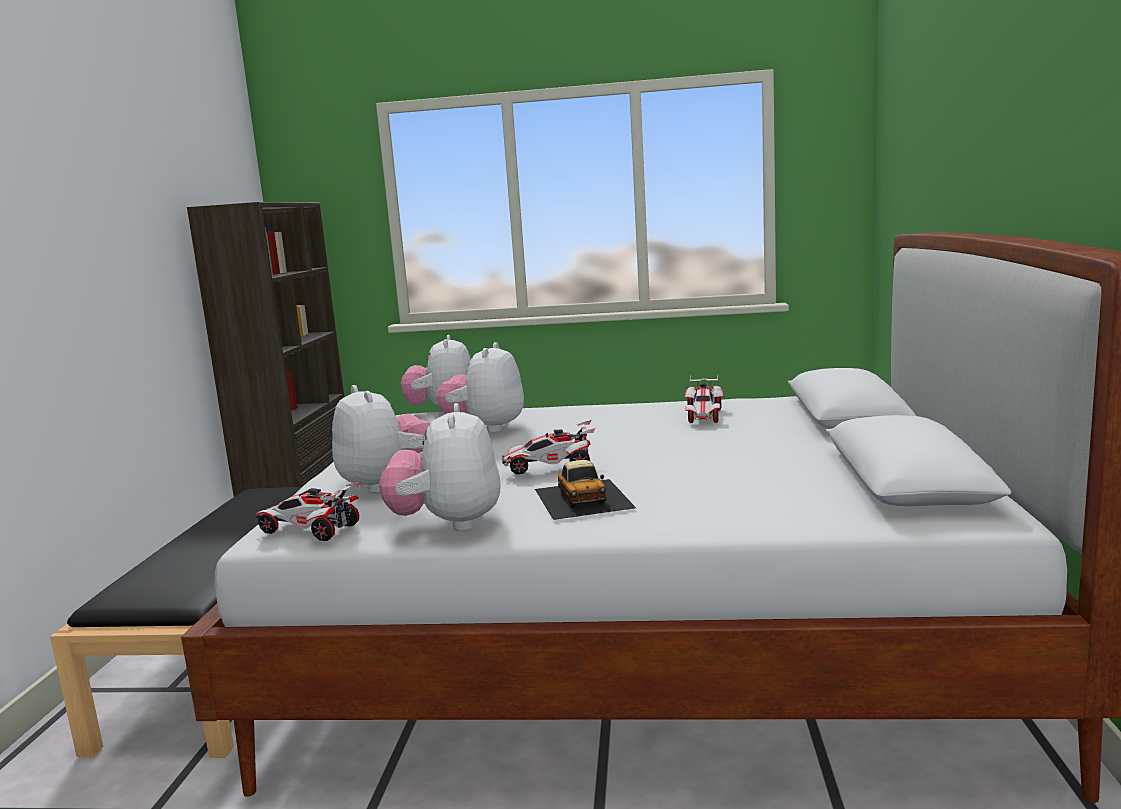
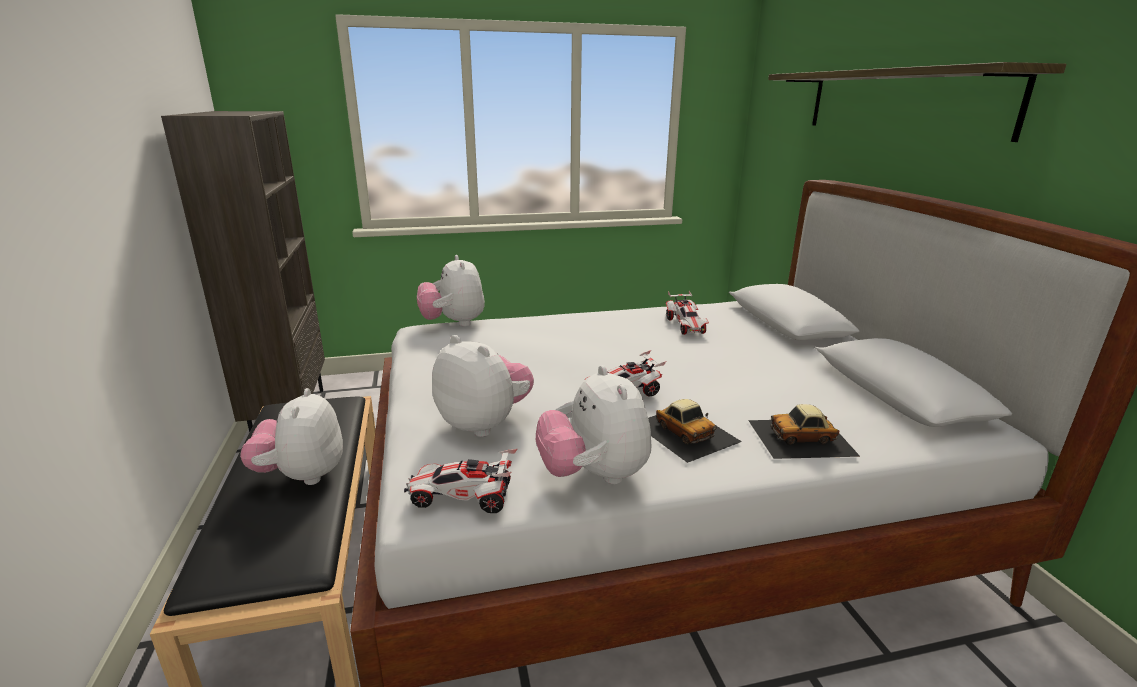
camera: 20 degrees left, 10 degrees up
(486, 428) = (519, 346): plush toy -> plush toy (302, 475)
(713, 508) = (802, 437): none -> toy car
(975, 121) = (901, 101): none -> shelf

